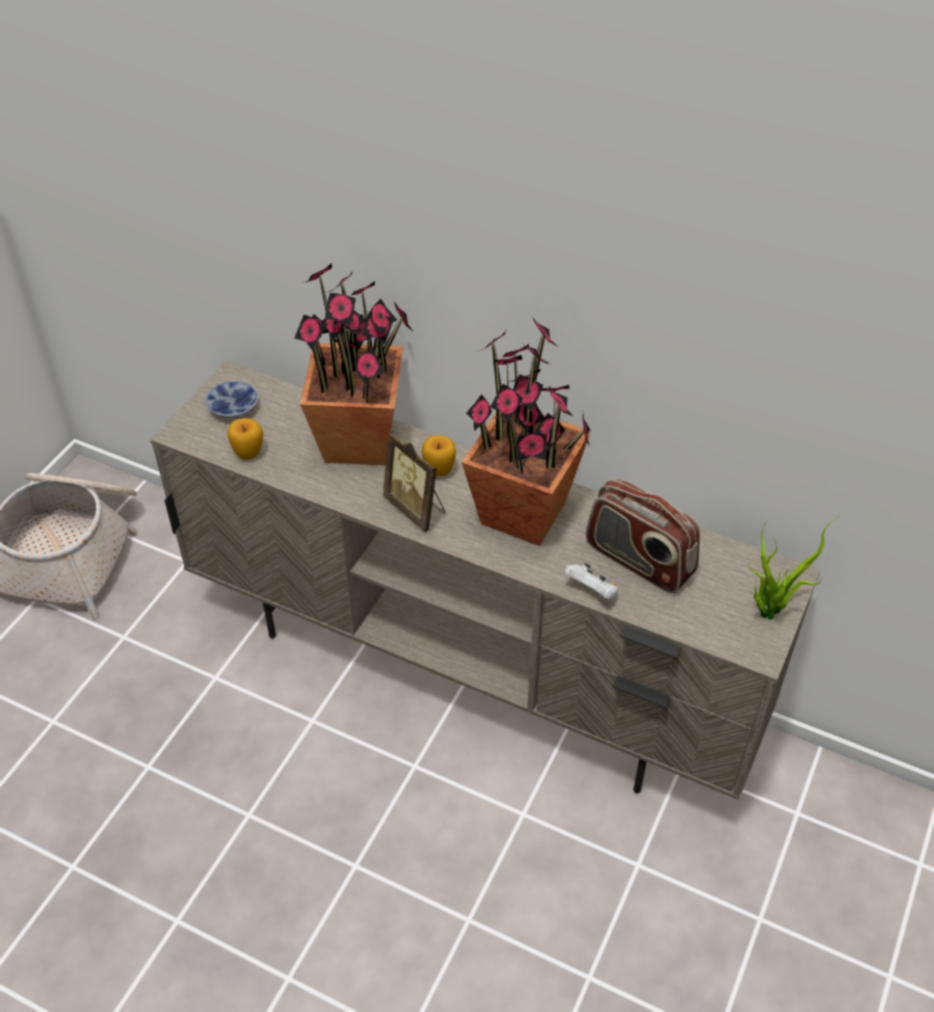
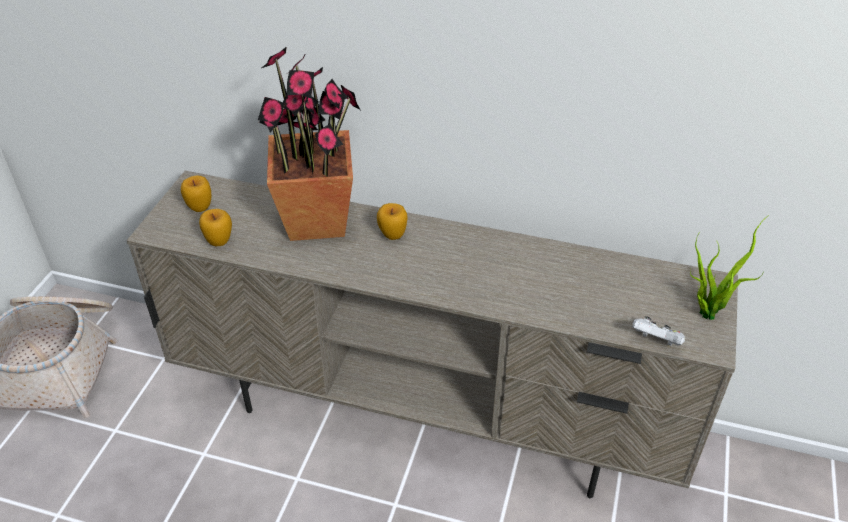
camera: 10 degrees left, 5 degrees down
(234, 408) = (200, 207): bowl -> apple
(416, 508) = (380, 268): picture frame -> none
(523, 514) = (475, 261): potted plant -> none
(592, 591) = (552, 317): white game controller -> white game controller (656, 341)
(638, 560) = (584, 286): radio -> none

